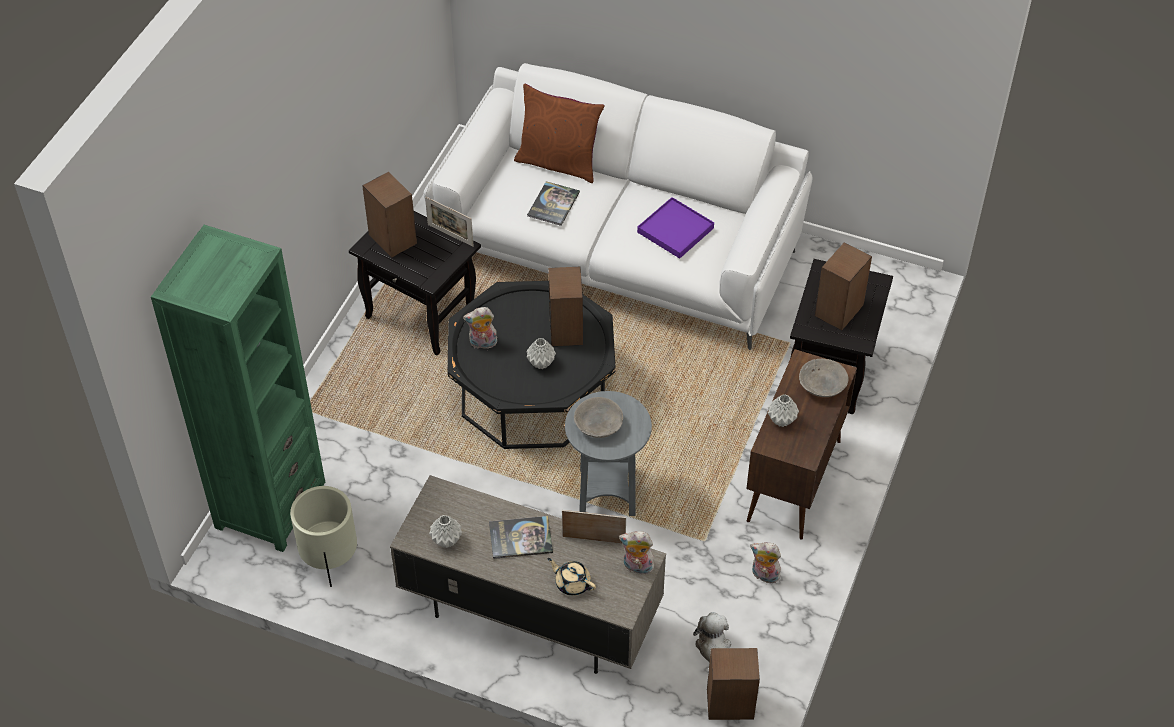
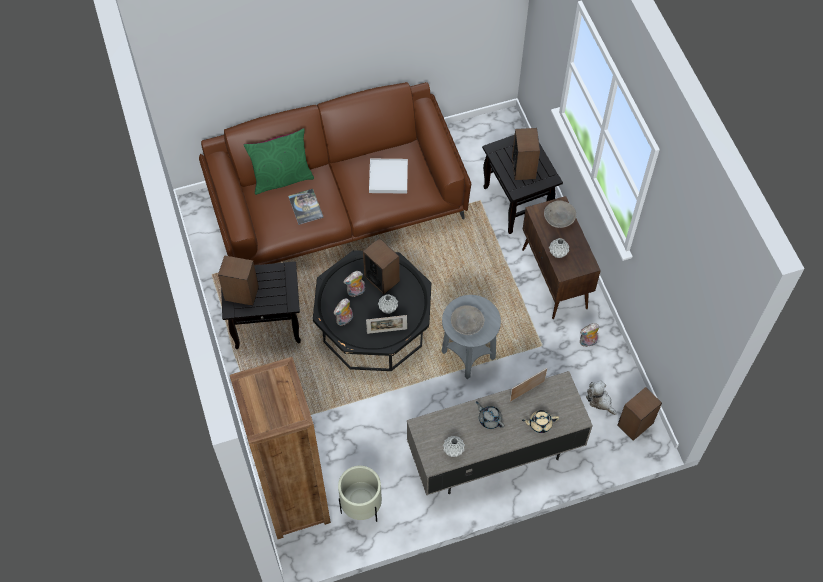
camera: 40 degrees left, 10 degrees up
(270, 504) = (295, 501): green bookcase -> brown bookcase
(450, 235) = (273, 267): picture frame -> picture frame (387, 331)
(520, 538) = (489, 419): book -> grey teapot
(558, 162) = (282, 178): brown pillow -> green pillow
(619, 249) = (338, 206): white sofa -> brown sofa
(637, 567) = (562, 390): plush toy -> plush toy (356, 292)
(675, 230) = (388, 177): purple tray -> white tray

